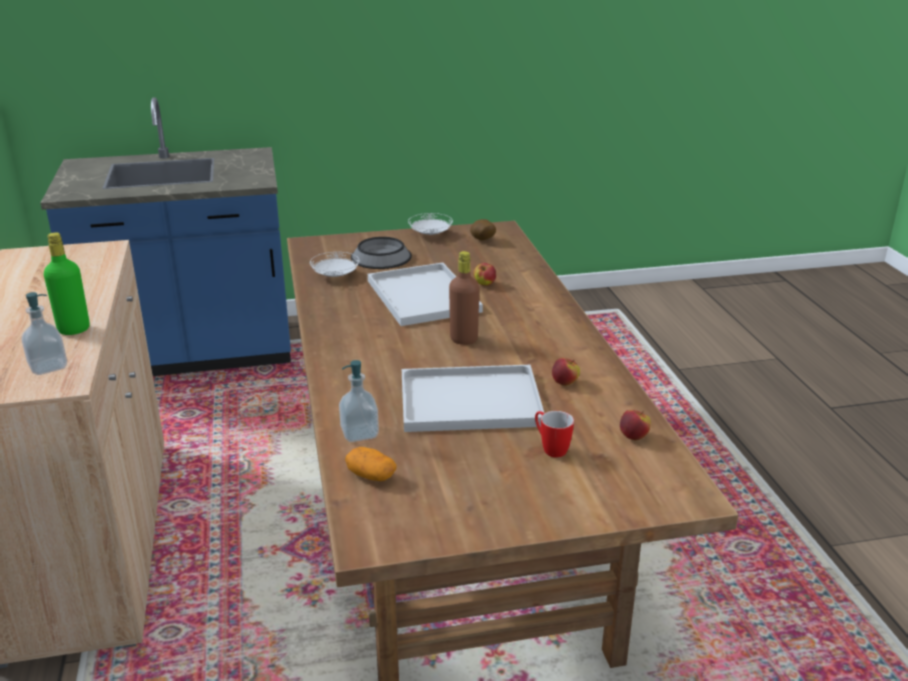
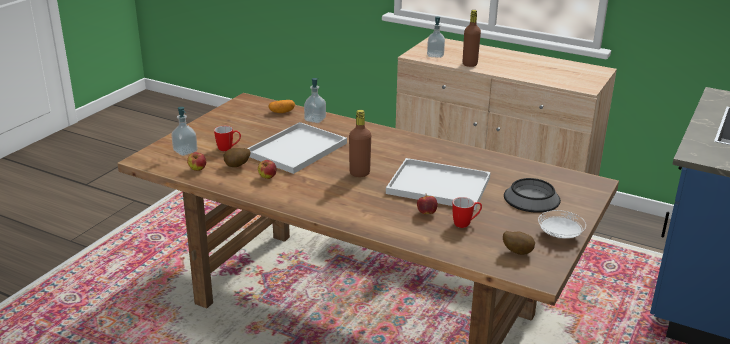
camera: 130 degrees right, 0 degrees up
(74, 329) = (469, 64): green bottle -> brown bottle
(336, 276) = (513, 171): white plate -> none
(473, 266) = (466, 224): none -> mug
(578, 414) = (237, 167): none -> potato
(615, 478) = (185, 151): none -> soap dispenser

